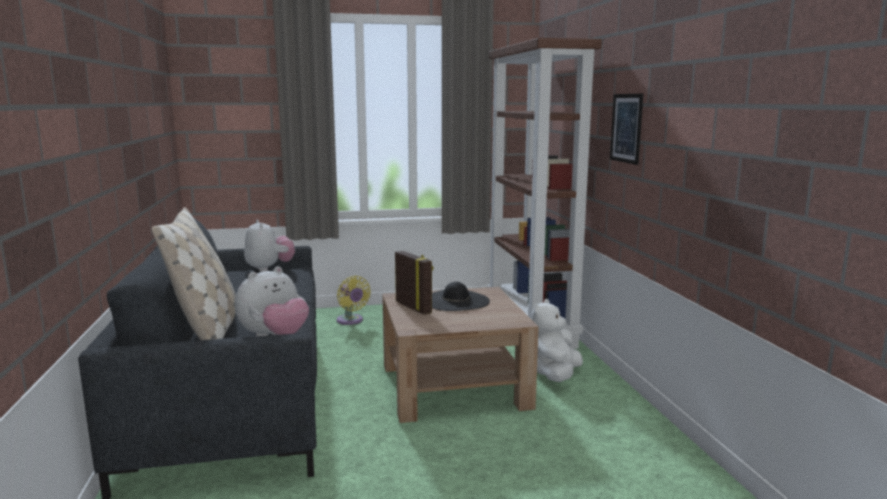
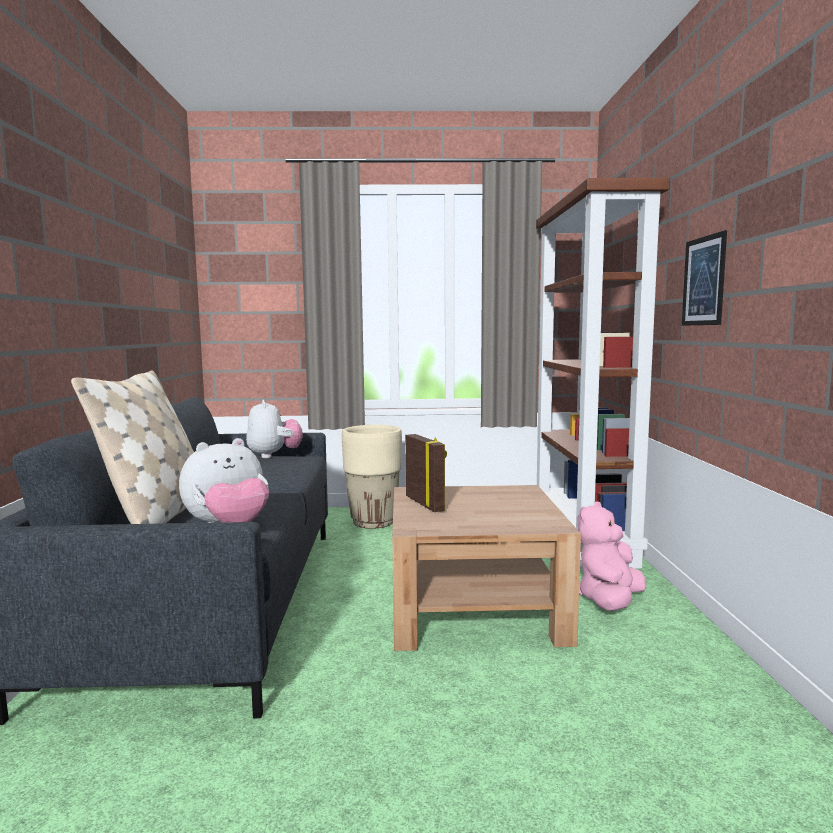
camera: 10 degrees right, 5 degrees down
(351, 321) = (373, 522): yellow fan -> beige planter
(455, 301) = (479, 498): black hat -> none
(556, 375) = (609, 601): white plush toy -> pink plush toy

